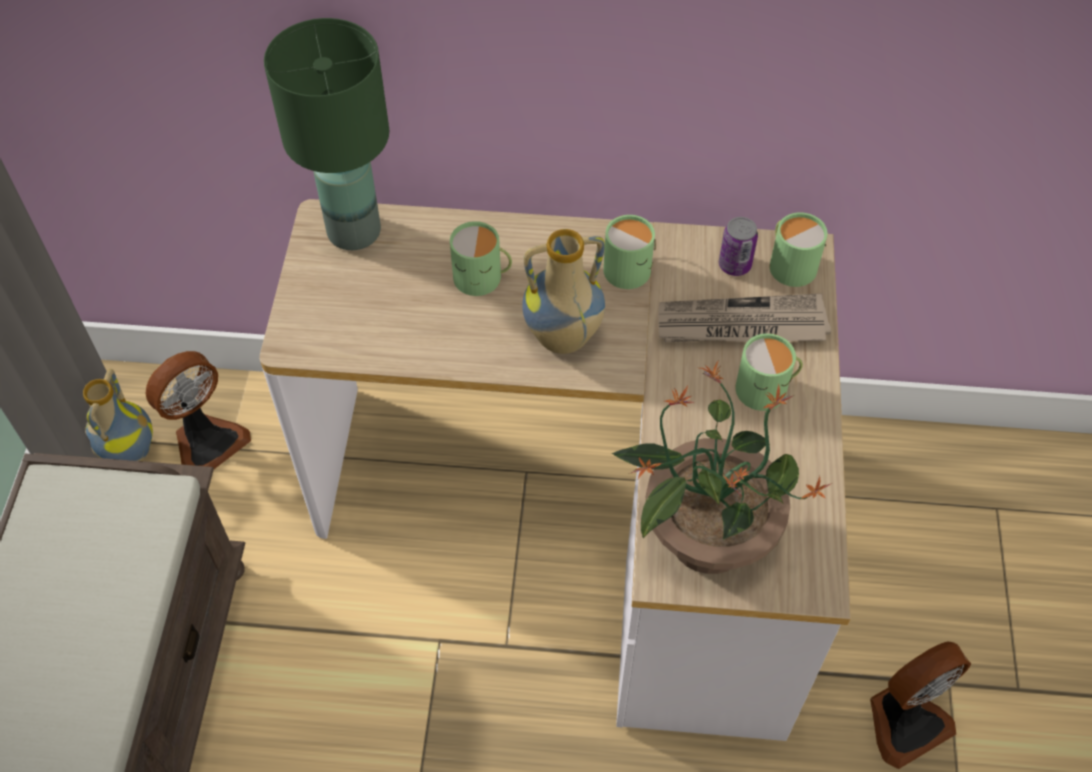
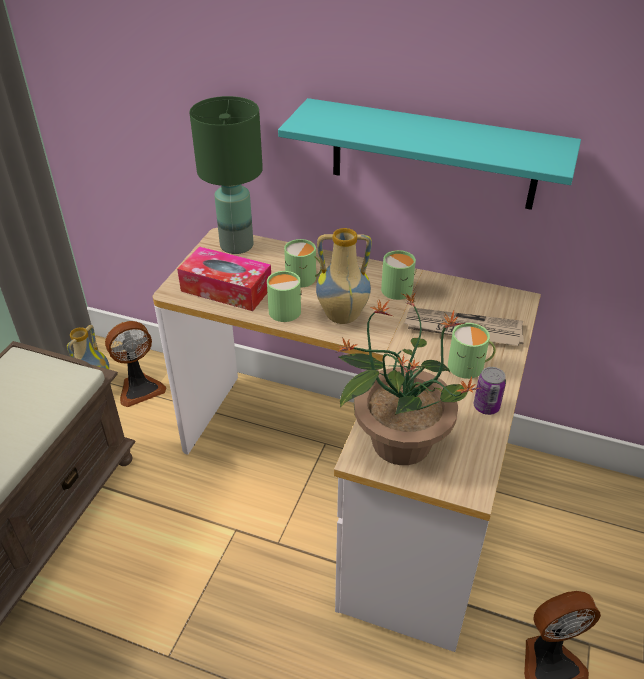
camera: 15 degrees right, 15 degrees down
(370, 322) = (226, 289): none -> tissue box
(662, 72) = (433, 155): none -> turquoise shelf
(734, 265) = (468, 298): can -> can (486, 407)
(790, 263) = (506, 304): green mug -> green mug (284, 309)

